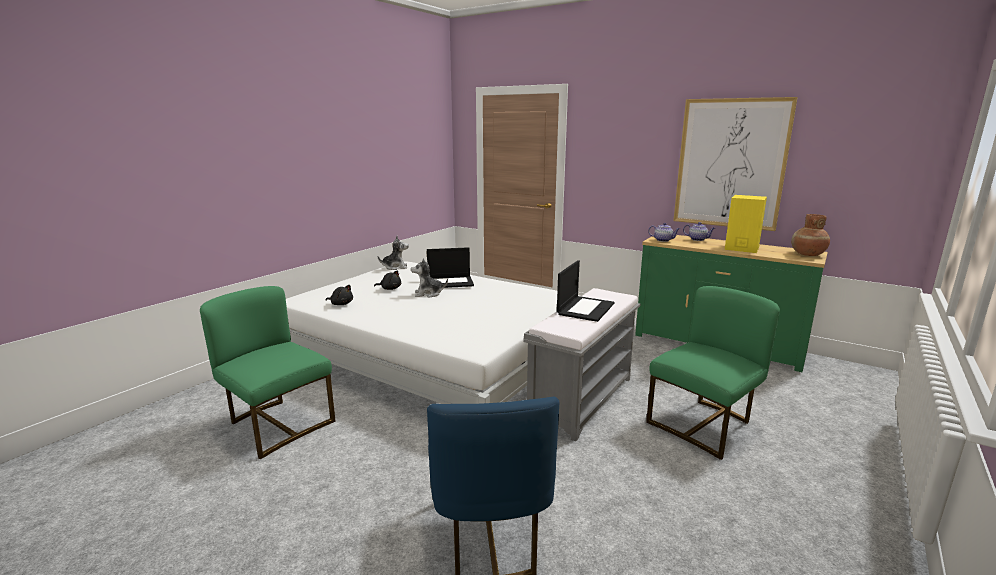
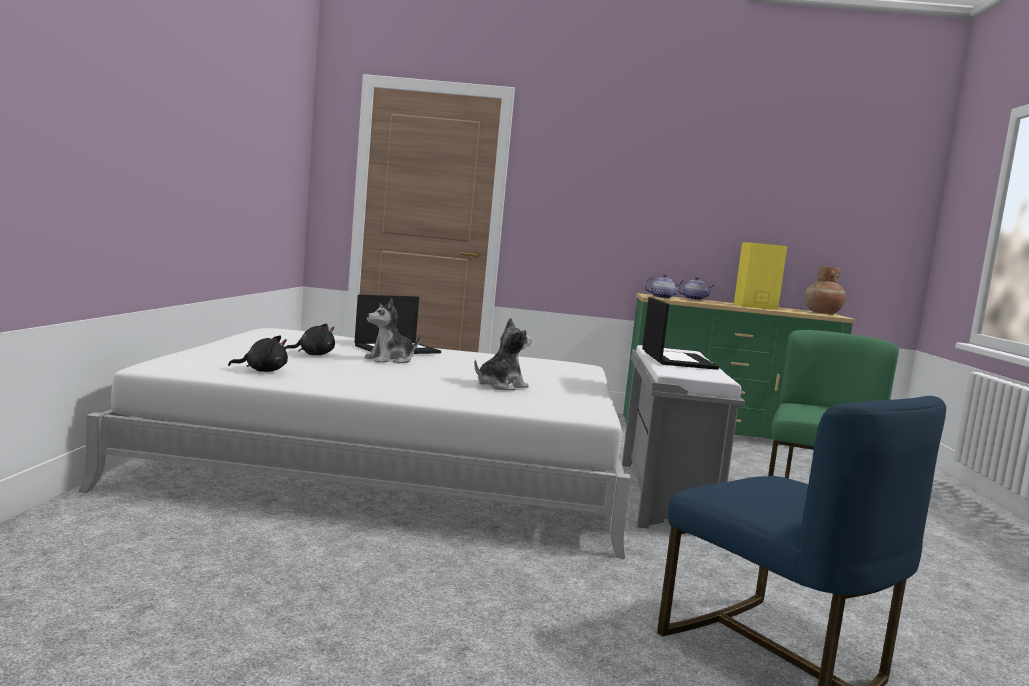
camera: 30 degrees left, 10 degrees down
(277, 424) = (246, 581): green chair -> none
(395, 267) = (271, 332): plush toy -> plush toy (500, 386)
(730, 164) = (726, 208): picture -> none

